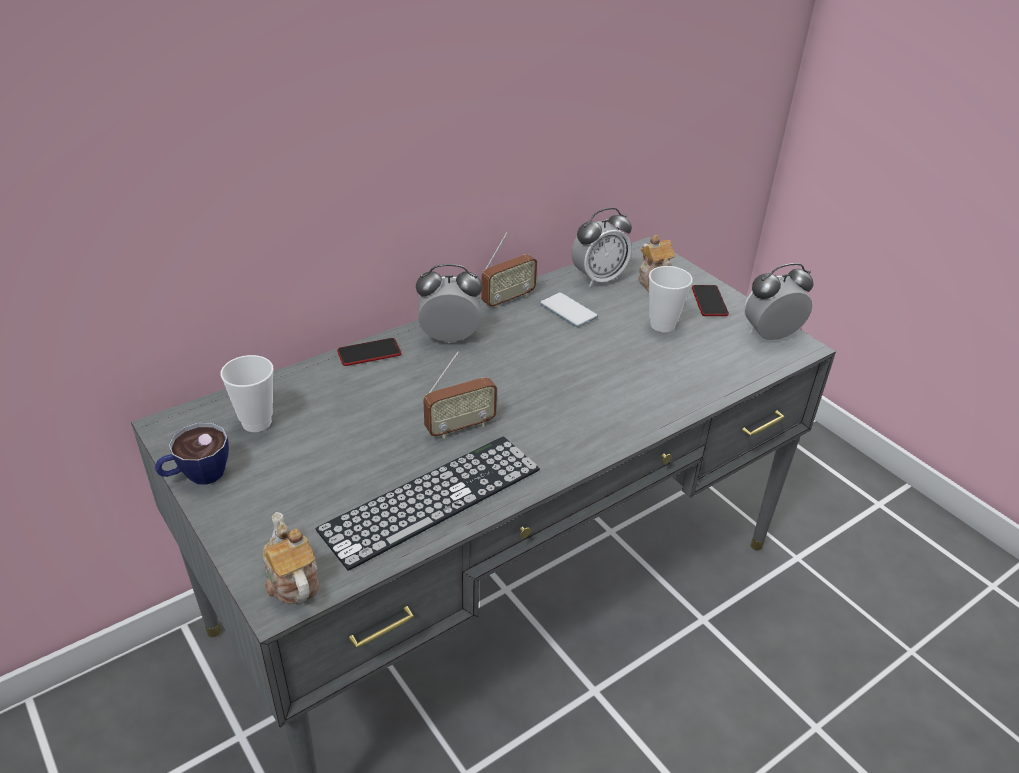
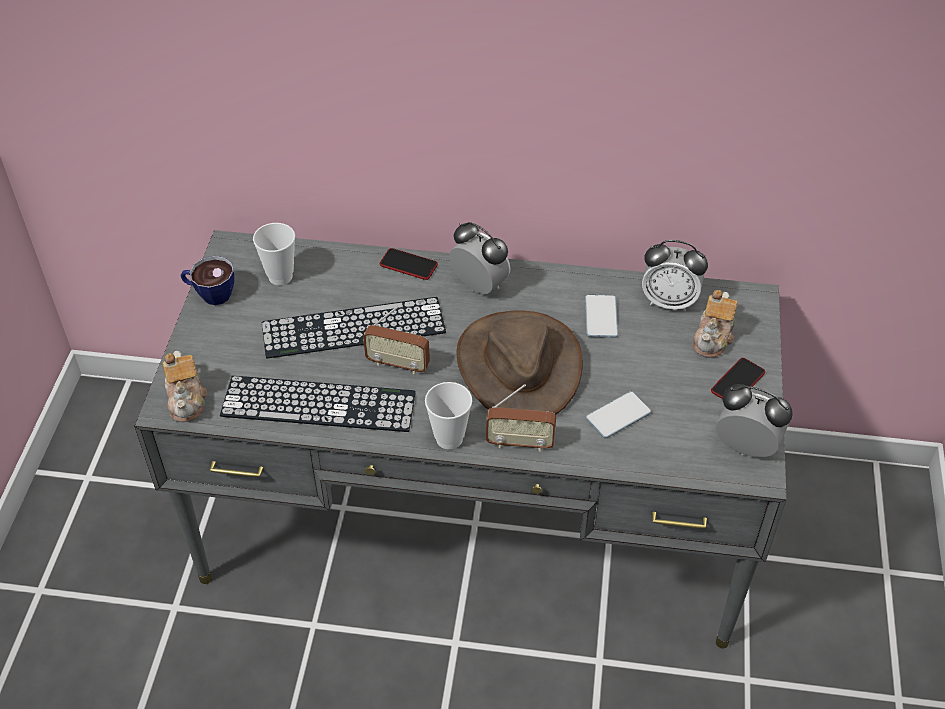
camera: 45 degrees right, 10 degrees up
(291, 579) = (187, 399): teapot -> teapot turned 150 degrees clockwise
(383, 423) = (353, 328): none -> keyboard
(508, 299) = (566, 277): radio -> radio (520, 443)
(556, 373) = (518, 366): none -> brown hat
(662, 325) = (662, 378): cup -> cup (449, 438)
(670, 364) = (618, 416): none -> phone

